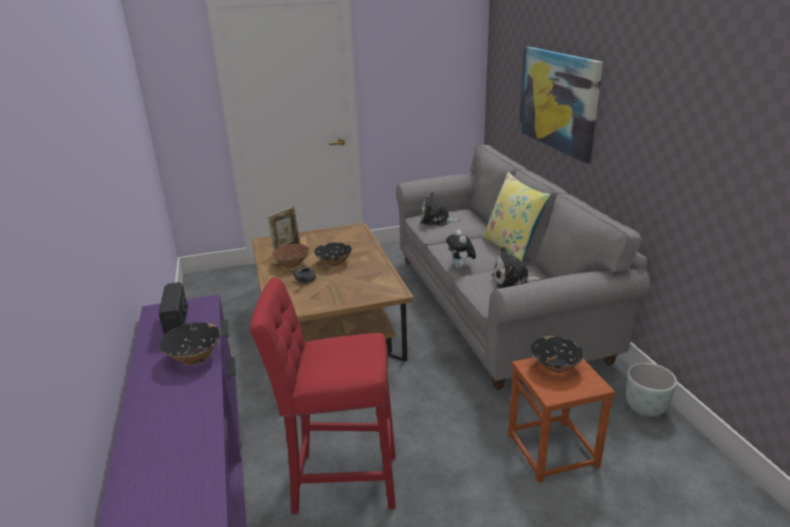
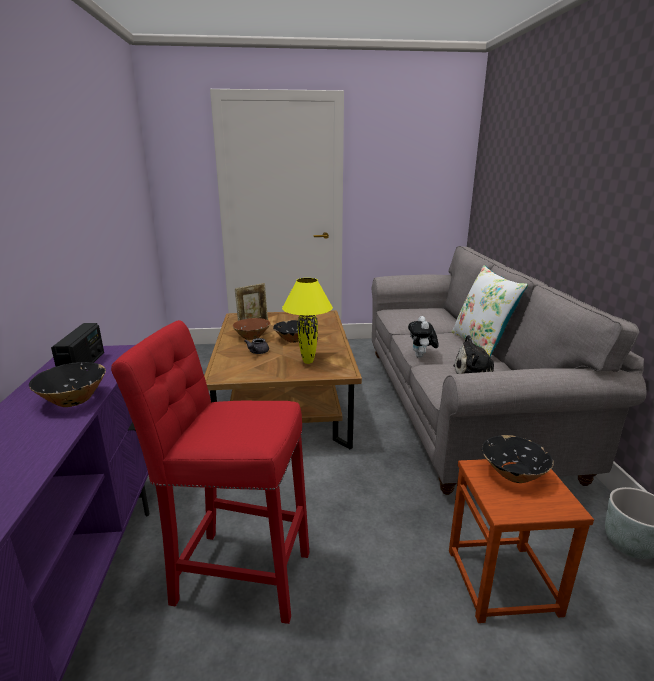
camera: 10 degrees right, 5 degrees down
(358, 285) = (308, 361): none -> yellow table lamp
(437, 220) = (407, 314): plush toy -> none
(512, 248) = (481, 345): yellow pillow -> white pillow
(557, 100) = (544, 191): picture -> none

